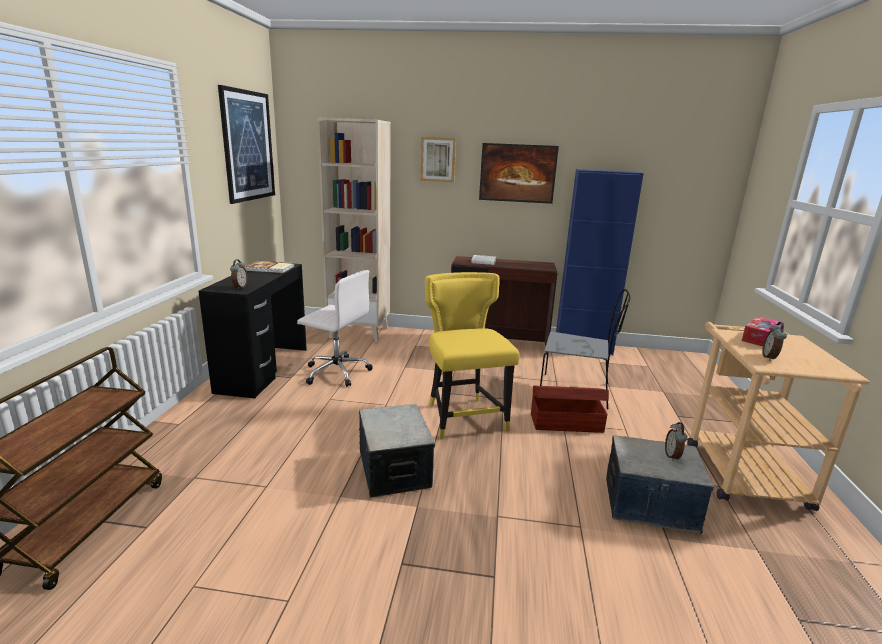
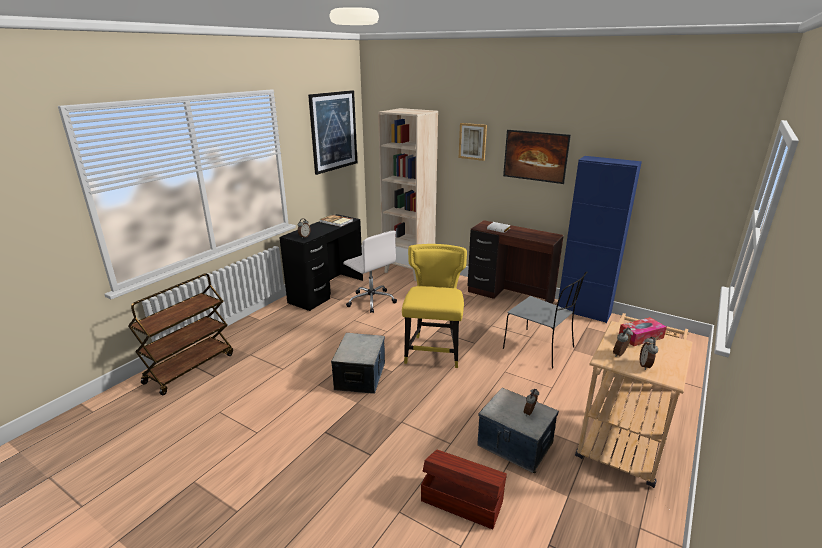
camera: 25 degrees right, 5 degrees up
(565, 422) = (507, 371): brown storage box -> brown storage box (461, 500)
(806, 364) = (645, 365): none -> alarm clock

